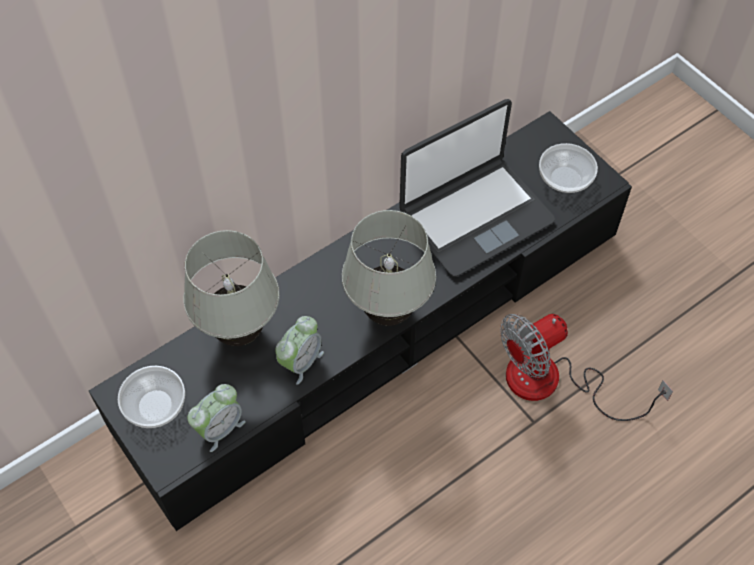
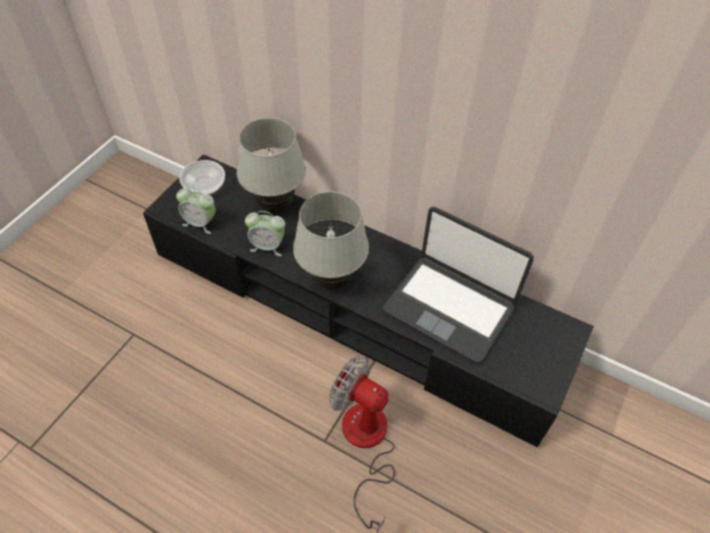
camera: 65 degrees right, 5 degrees down
(566, 178) = (530, 360): bowl -> none

